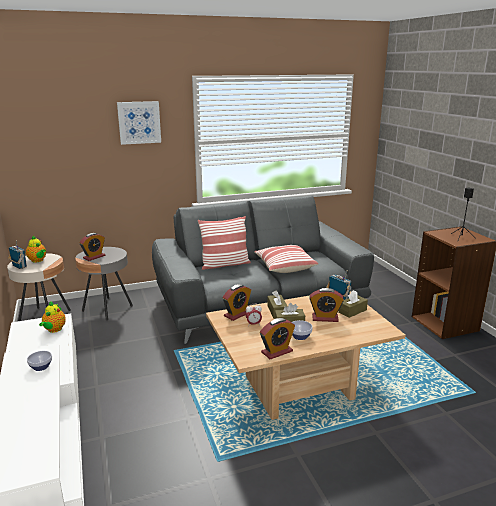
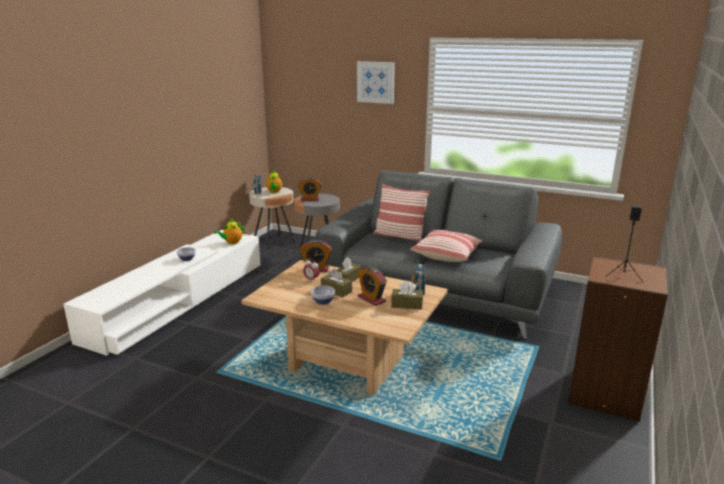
camera: 45 degrees right, 0 degrees up
(277, 352) = (285, 302): alarm clock -> none

